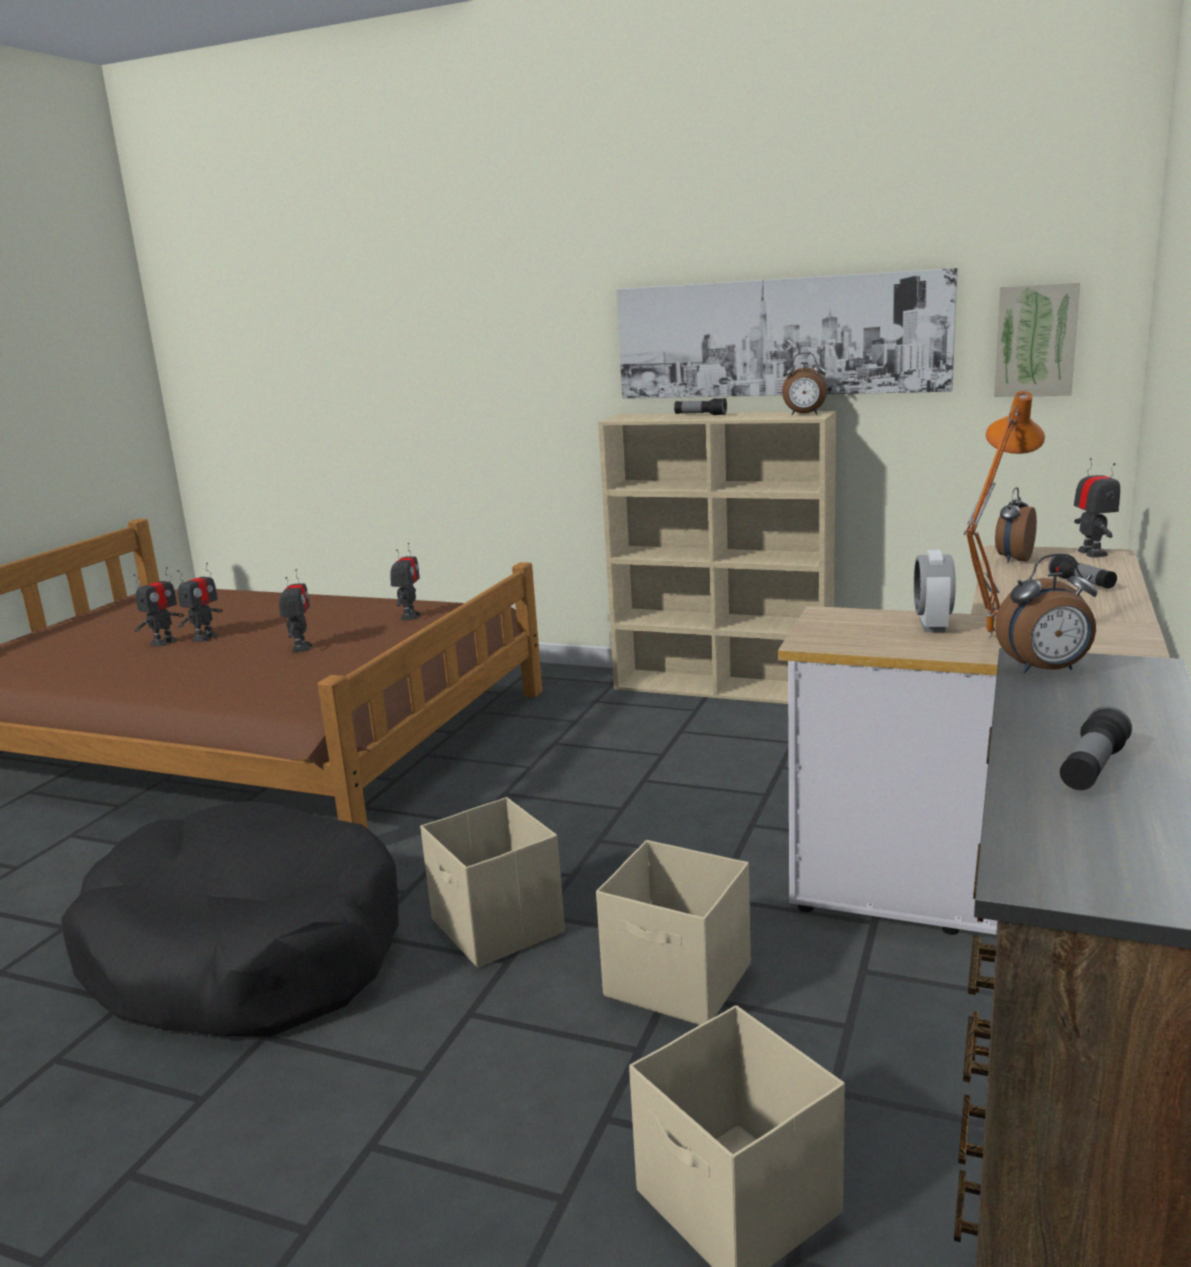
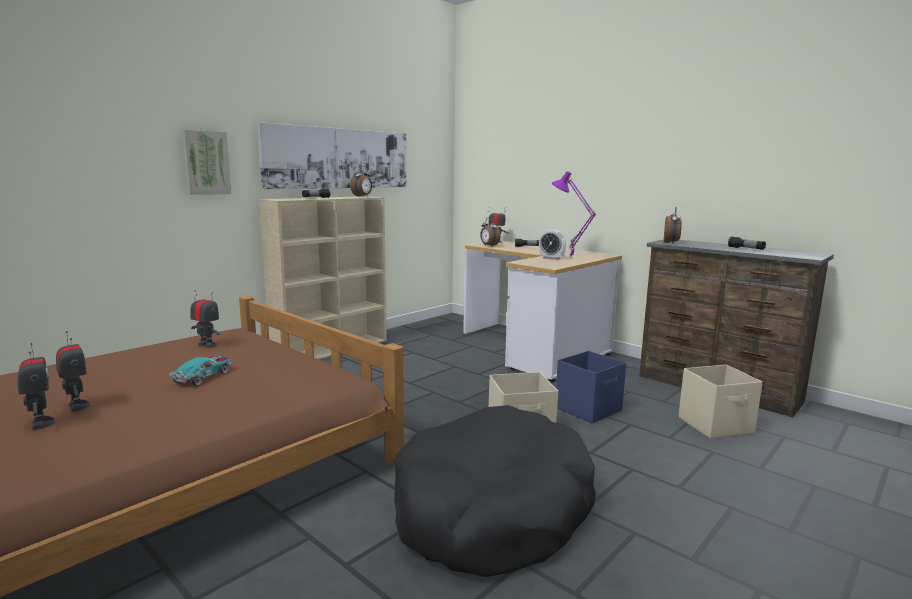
camera: 70 degrees left, 5 degrees down
(301, 648) = (203, 376): toy robot -> toy car
(679, 982) = (589, 409): beige storage box -> blue storage box
(985, 636) = (570, 257): orange table lamp -> purple table lamp
(1035, 340) = (427, 166): picture -> picture (206, 163)

